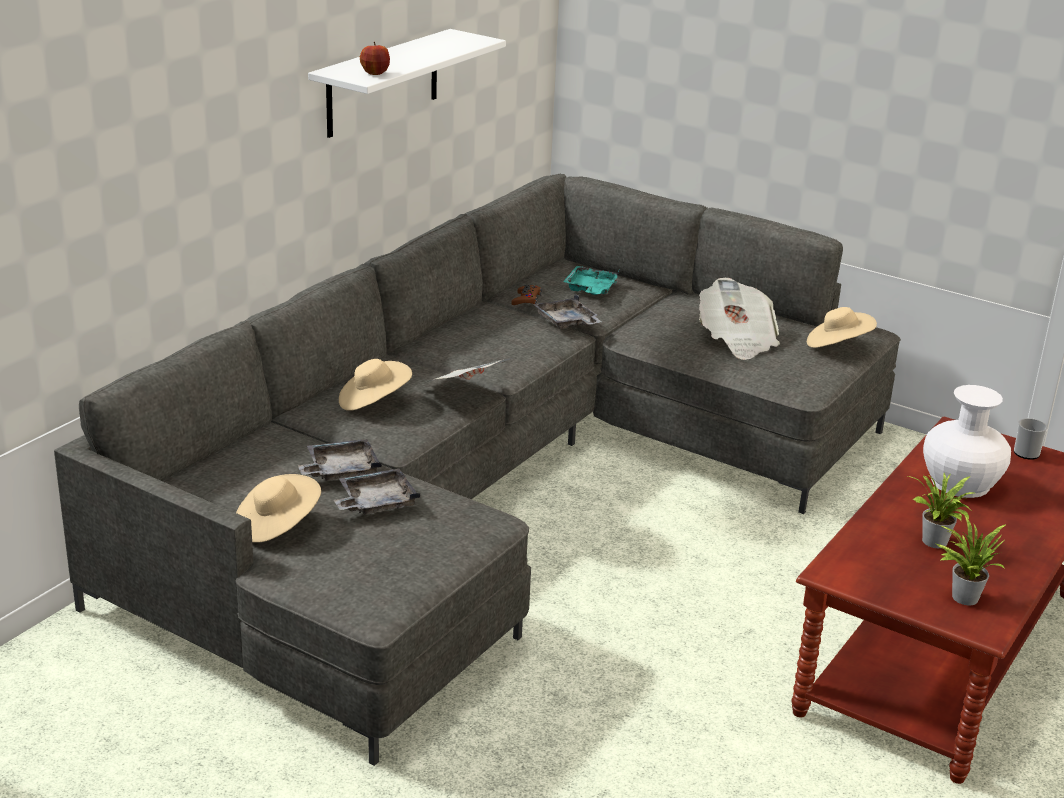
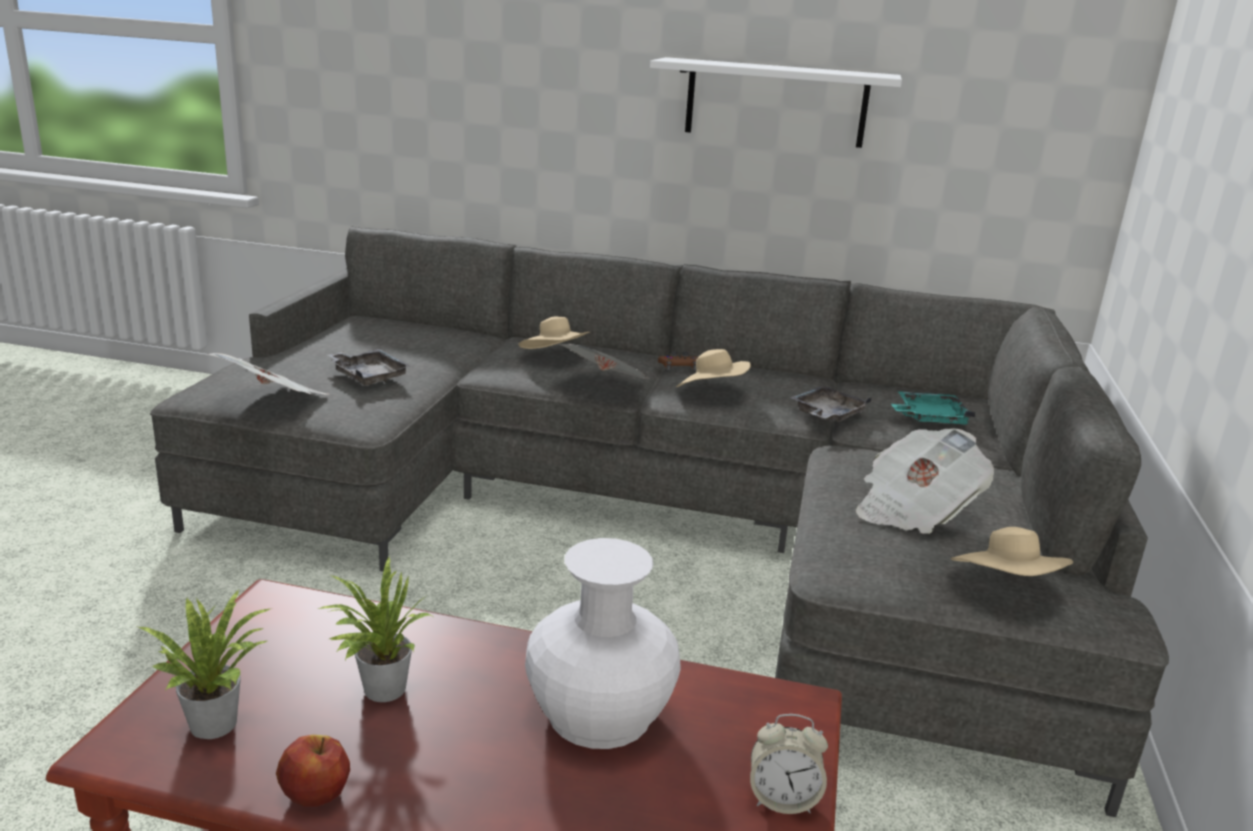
camera: 70 degrees right, 5 degrees down
(277, 526) = (318, 352): beige hat -> beige hat (712, 393)
(340, 471) = (419, 360): grey tray -> none
(374, 73) = (693, 61): apple -> apple (315, 794)
(424, 561) = (272, 402): none -> newspaper
(526, 300) = (854, 392): brown game controller -> brown game controller (679, 366)
(1027, 452) = (782, 799): mug -> alarm clock

